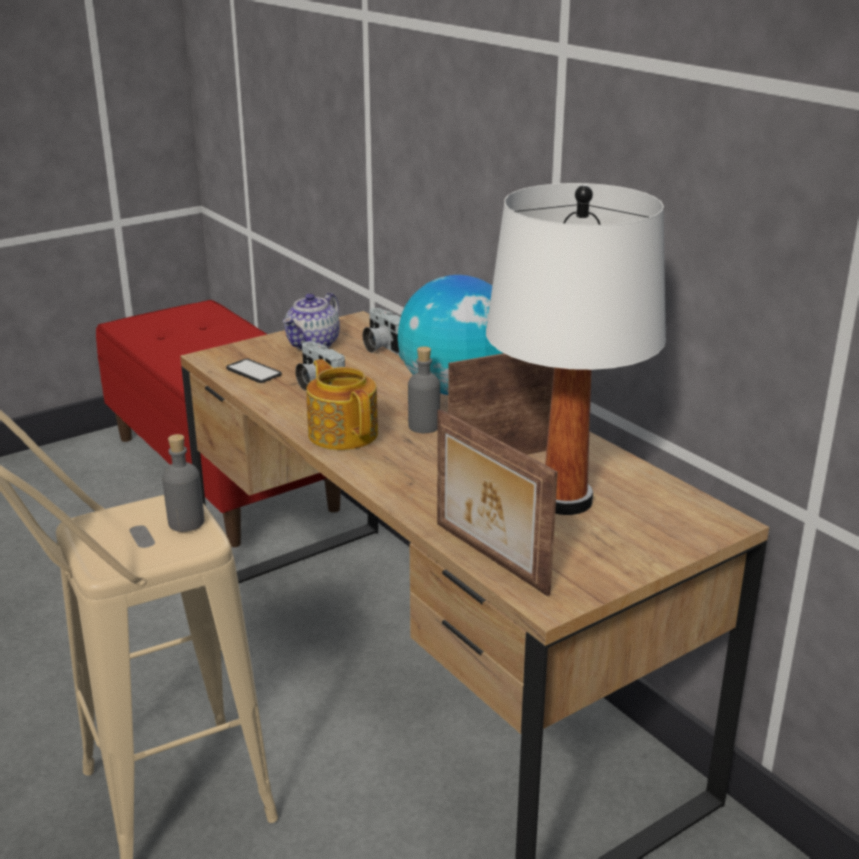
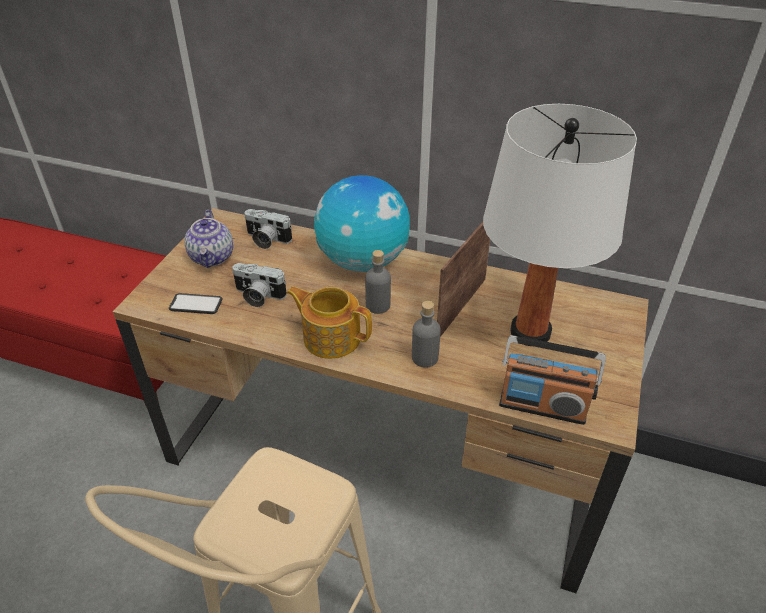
camera: 35 degrees left, 15 degrees up
(186, 522) = (298, 480): grey bottle -> grey bottle (425, 358)
(488, 558) = (542, 406): picture frame -> radio

